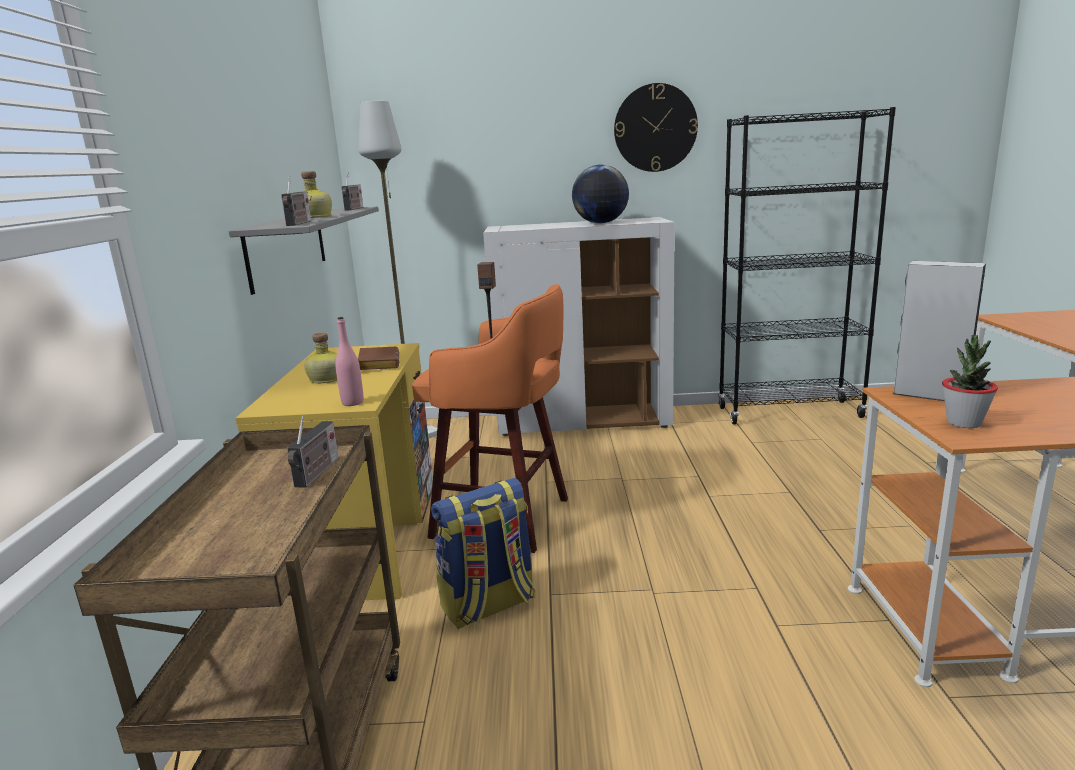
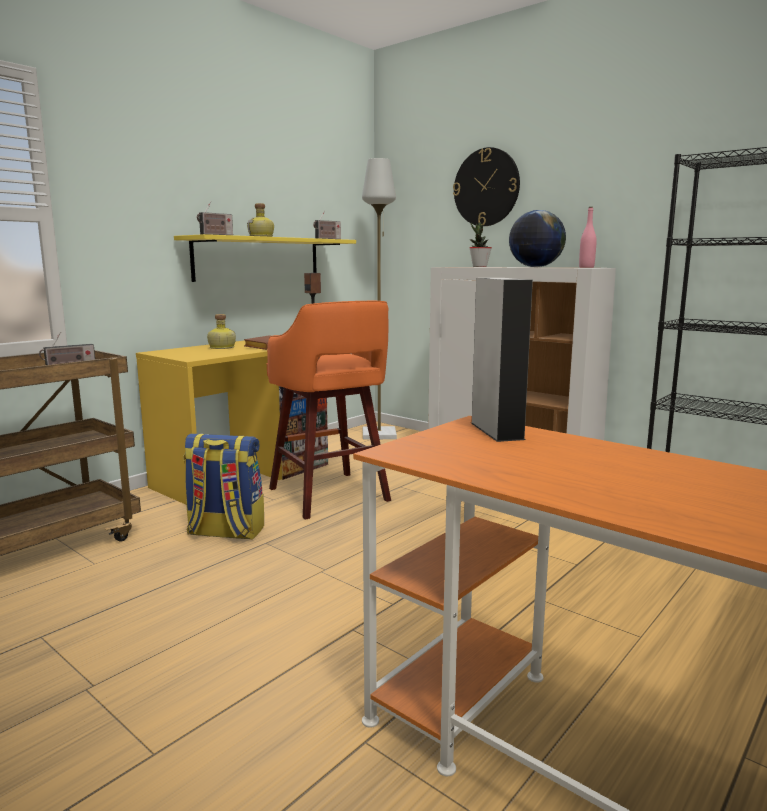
camera: 40 degrees right, 5 degrees down
(288, 247) = (258, 259): grey shelf -> yellow shelf
(352, 403) = (191, 357): pink bottle -> pink bottle (586, 267)
(655, 128) = (622, 175): wall clock -> wall clock (486, 187)
(963, 423) = (434, 447): potted plant -> potted plant (479, 266)

